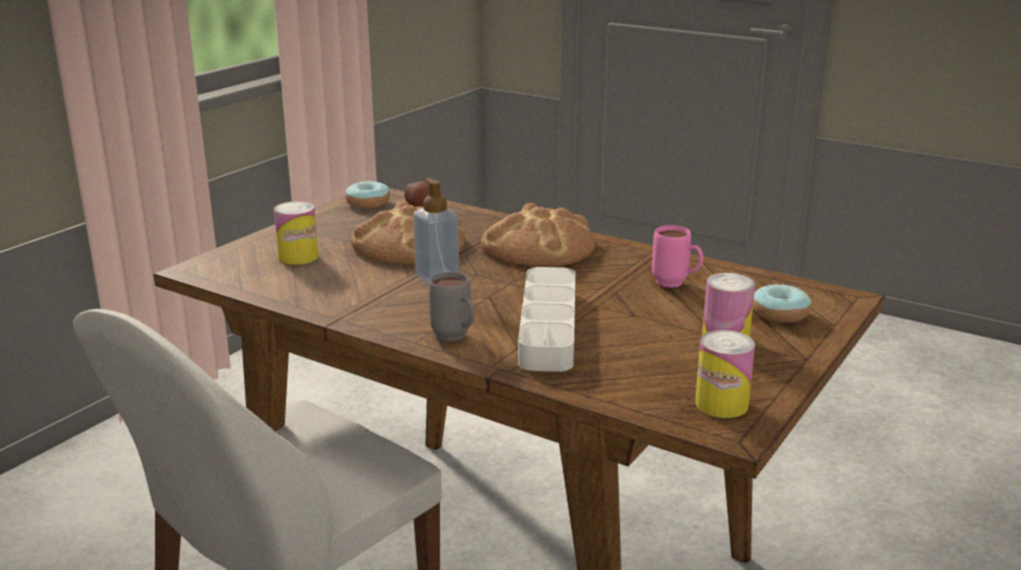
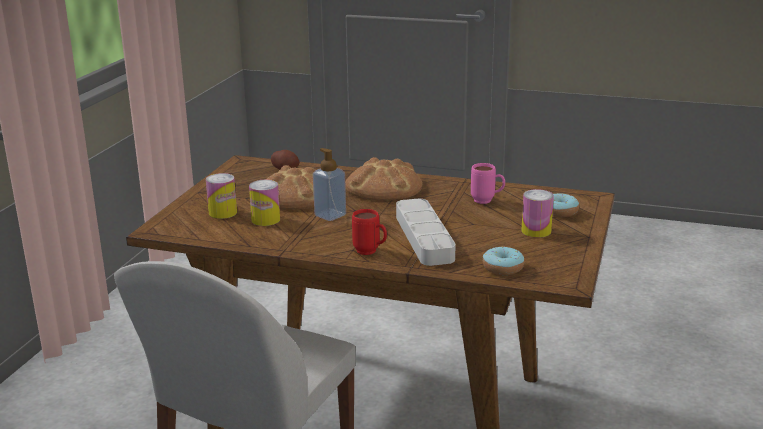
camera: 15 degrees left, 0 degrees up
(368, 203) = (242, 169): donut -> donut (502, 268)
(455, 338) = (370, 252): grey mug -> red mug
(721, 404) = (555, 269): can -> can (265, 220)

